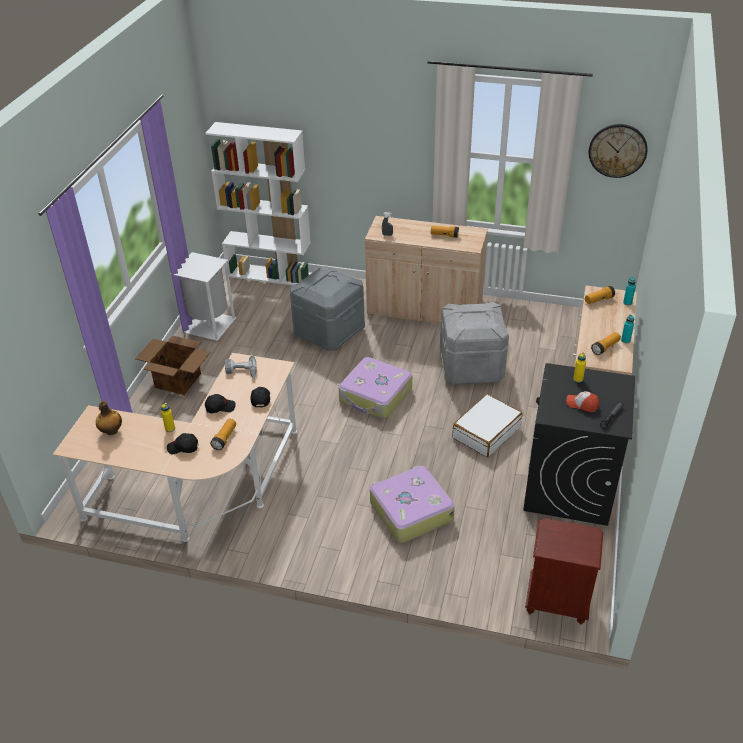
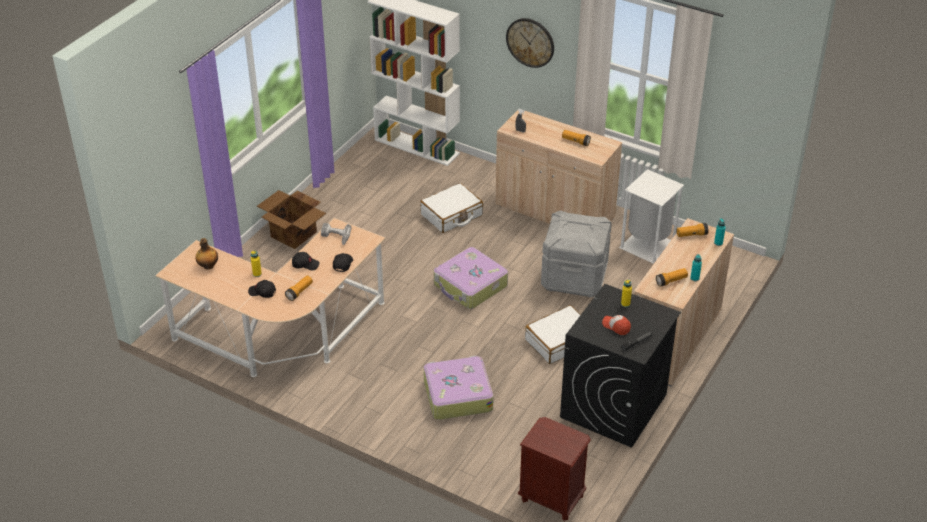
camera: 15 degrees right, 0 degrees up
(209, 324) = (340, 185): white trash can -> white trash can (647, 245)
(329, 331) = (451, 215): grey storage box -> white suitcase
(617, 150) = (750, 90): wall clock -> wall clock (530, 42)

